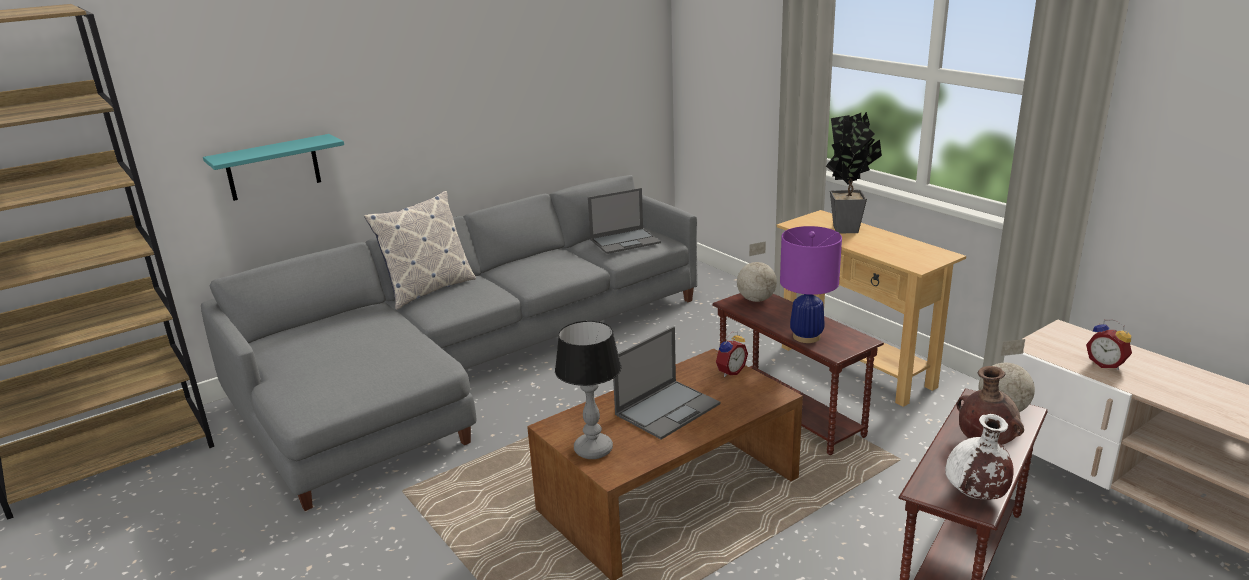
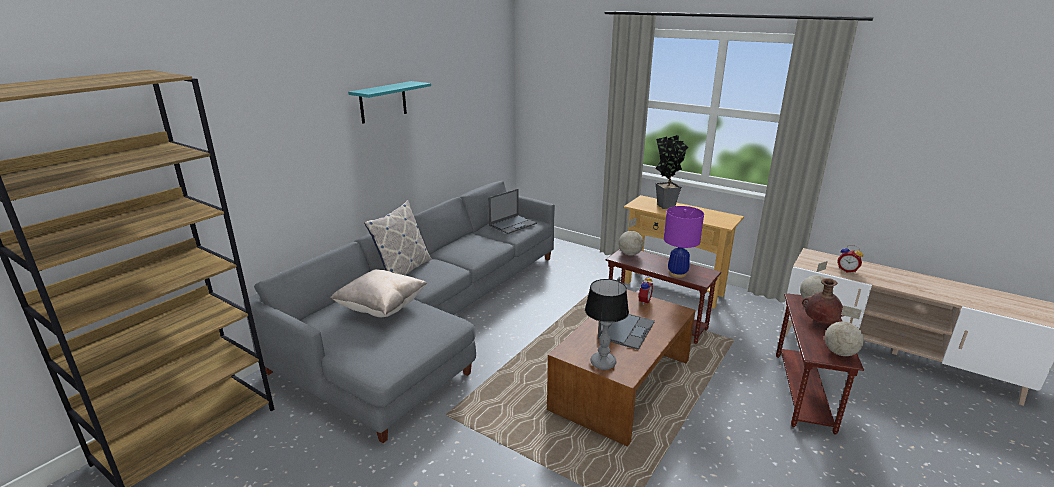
camera: 20 degrees left, 0 degrees up
(273, 168) = (289, 192): turquoise shelf -> turquoise shelf (383, 102)
(362, 334) = (381, 308): none -> beige pillow
(975, 496) = (840, 353): white vase -> globe

